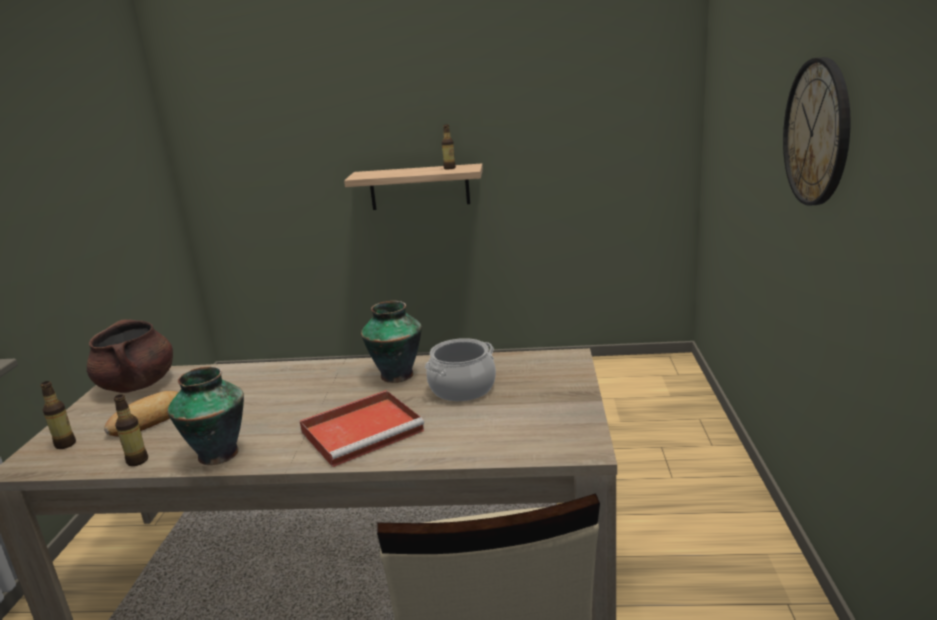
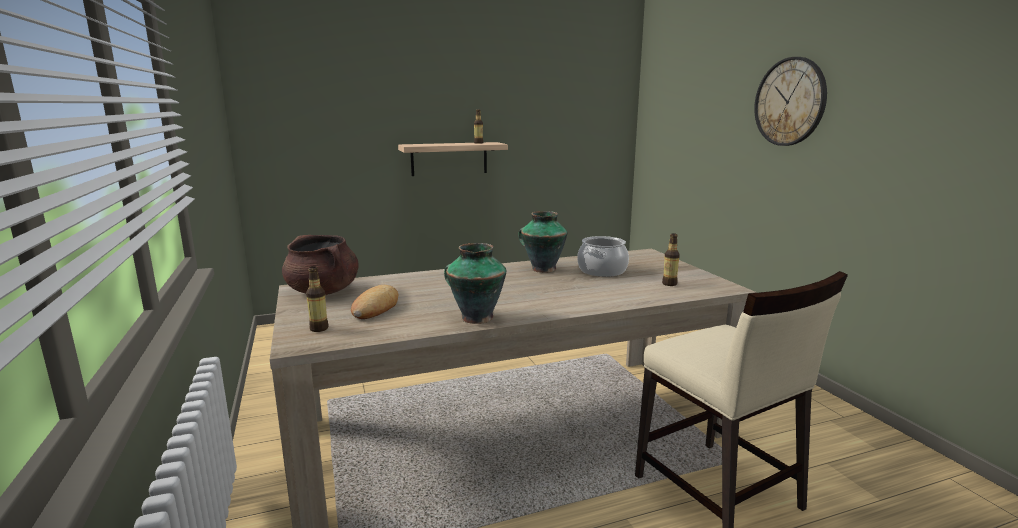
camera: 25 degrees left, 5 degrees down
(137, 461) = (411, 329): bottle -> bottle (669, 284)
(364, 430) = (569, 295): red tray -> none

